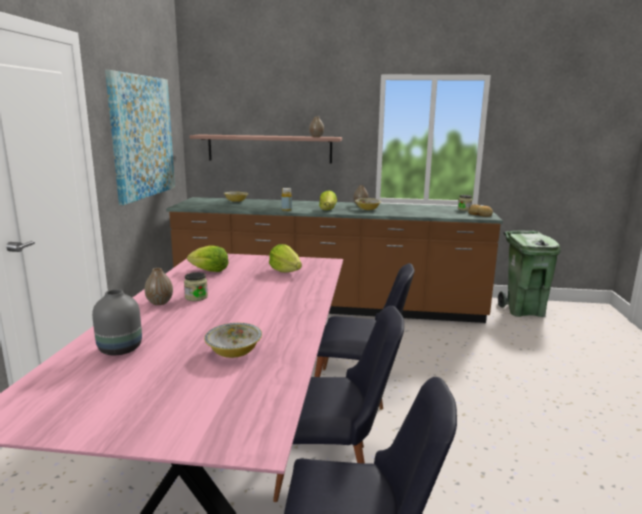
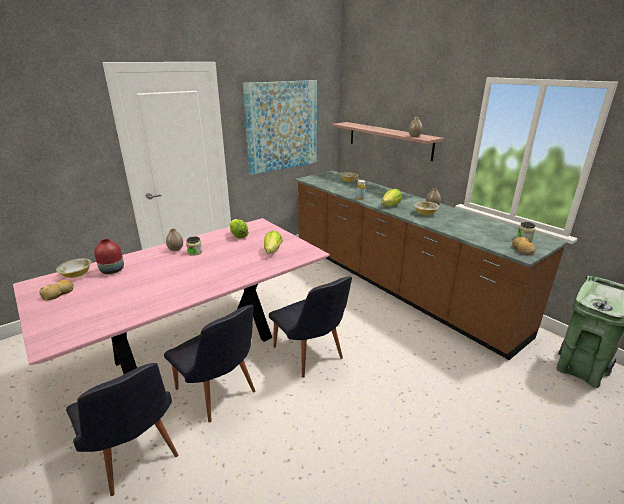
camera: 45 degrees right, 10 degrees up
(97, 402) = (59, 293): none -> bread
(119, 349) = (111, 270): grey vase -> red vase
(234, 352) = (136, 295): bowl -> bowl (76, 274)

